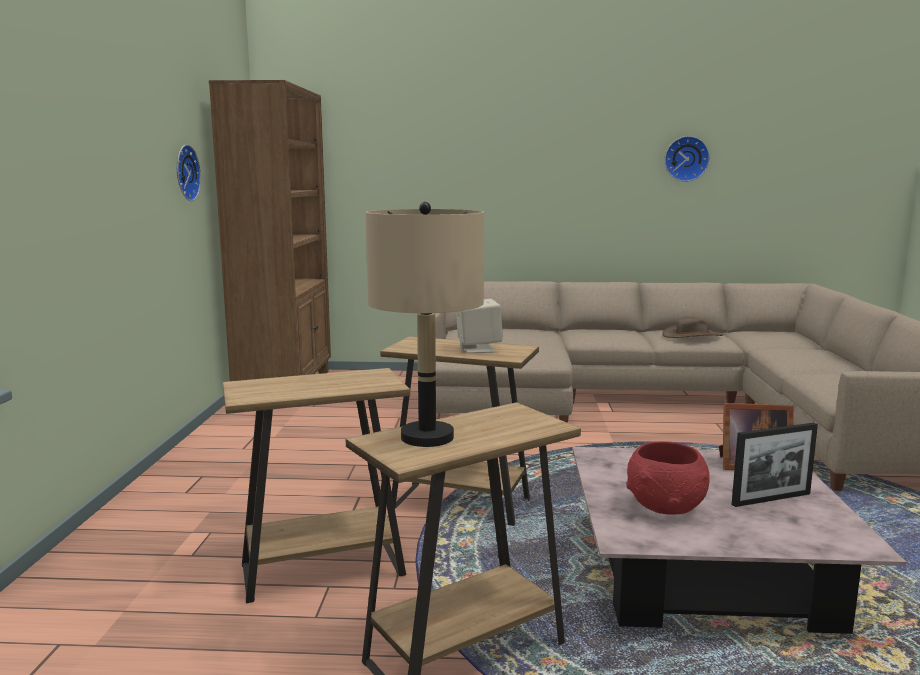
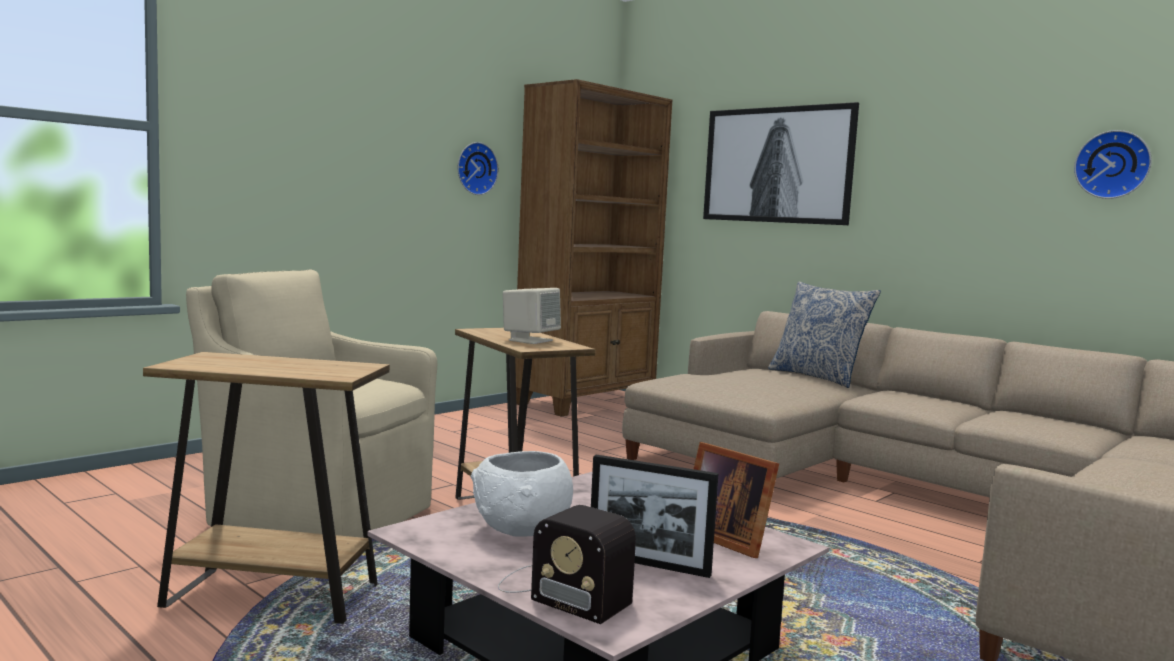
camera: 40 degrees right, 5 degrees down
(322, 570) = (317, 515): brown side table -> beige armchair
(426, 438) = (238, 361): beige table lamp -> none
(433, 157) = (776, 165): none -> picture
(517, 329) = (818, 377): none -> pillow
(666, 508) = (521, 530): red bowl -> white bowl
(692, 335) = (1036, 422): brown hat -> none
(791, 537) = (560, 590): none -> radio

